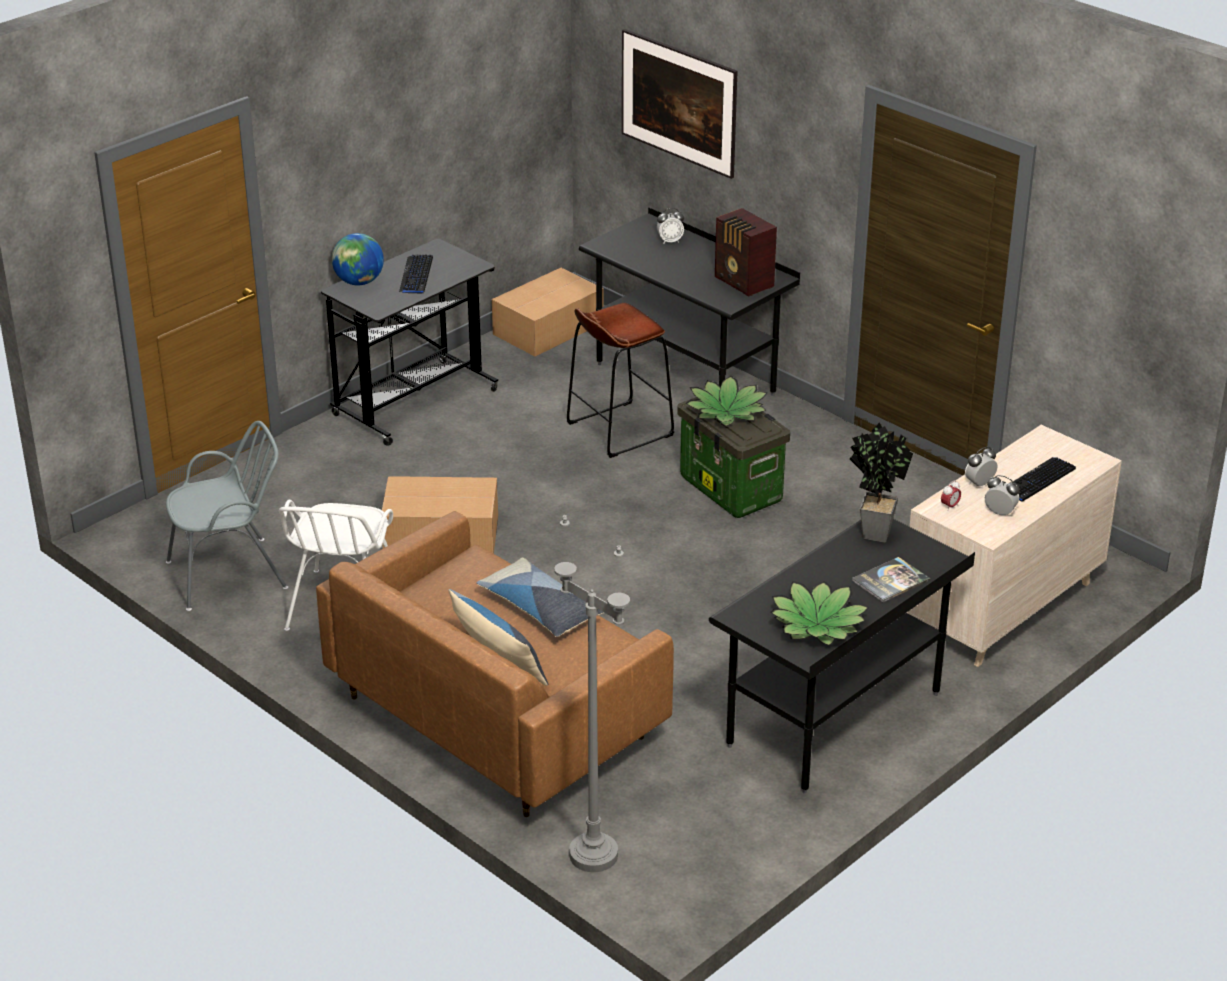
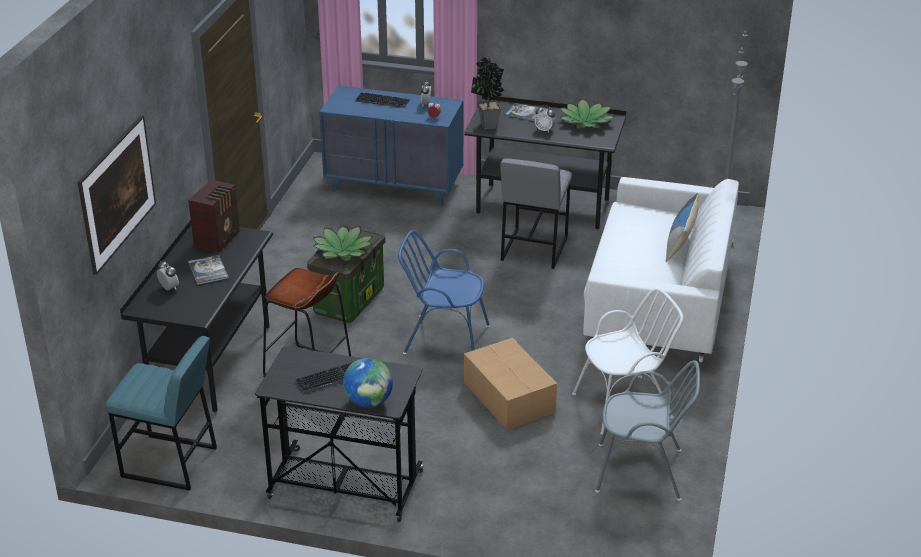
camera: 120 degrees left, 0 degrees up
(232, 573) = (643, 471): grey chair -> grey chair turned 150 degrees clockwise
(497, 716) = (657, 306): brown sofa -> white sofa
(540, 609) = (627, 240): pillow -> none
(546, 329) = (171, 462): cardboard box -> blue stool
(593, 528) = (443, 338): none -> blue chair
(683, 265) = (208, 270): none -> book
(726, 667) = (534, 250): none -> grey stool
(979, 484) = (402, 114): alarm clock -> alarm clock (544, 130)
(1002, 608) = (394, 186): beige dresser -> blue dresser

